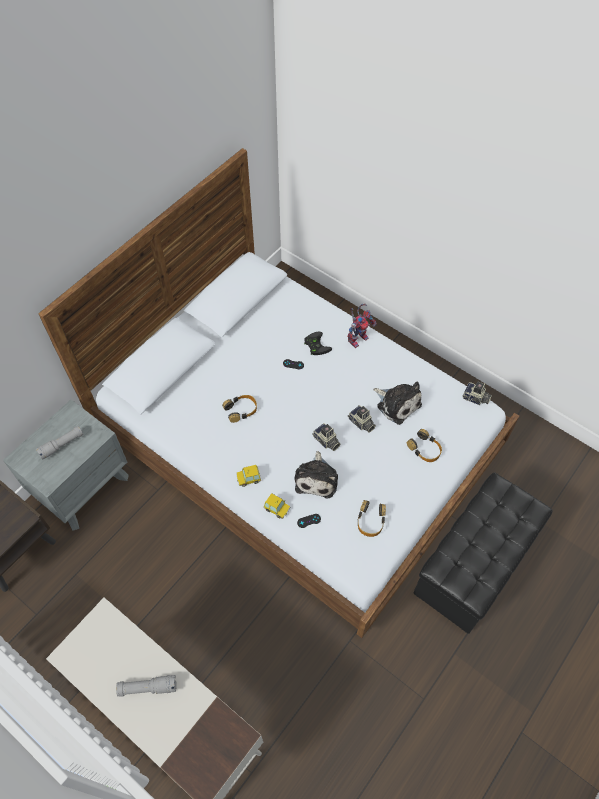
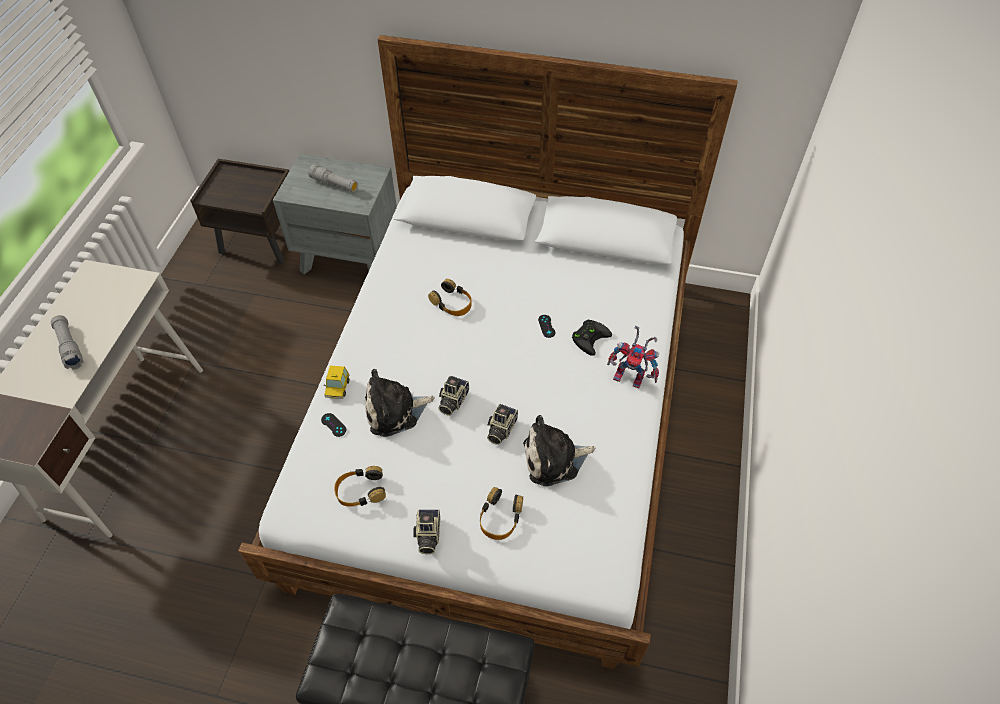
camera: 65 degrees right, 5 degrees down
(248, 478) = (365, 346): toy car -> none
(397, 404) = (554, 459): plush toy -> plush toy turned 60 degrees clockwise
(475, 399) = (622, 557): camera -> camera (427, 535)

